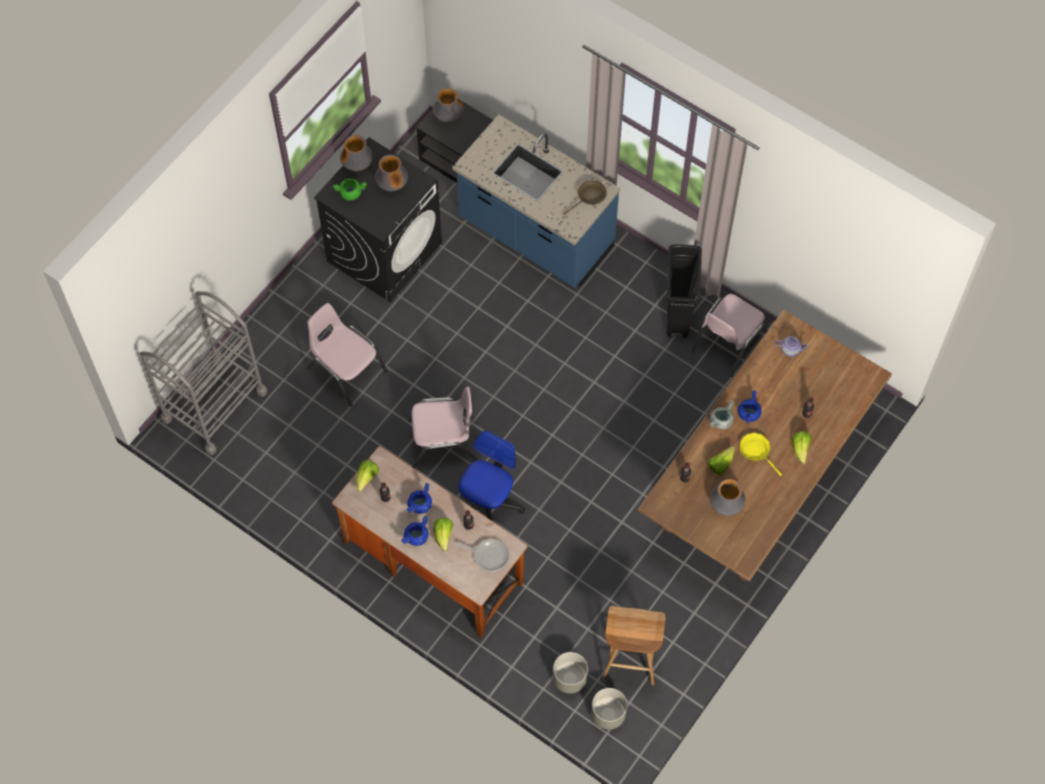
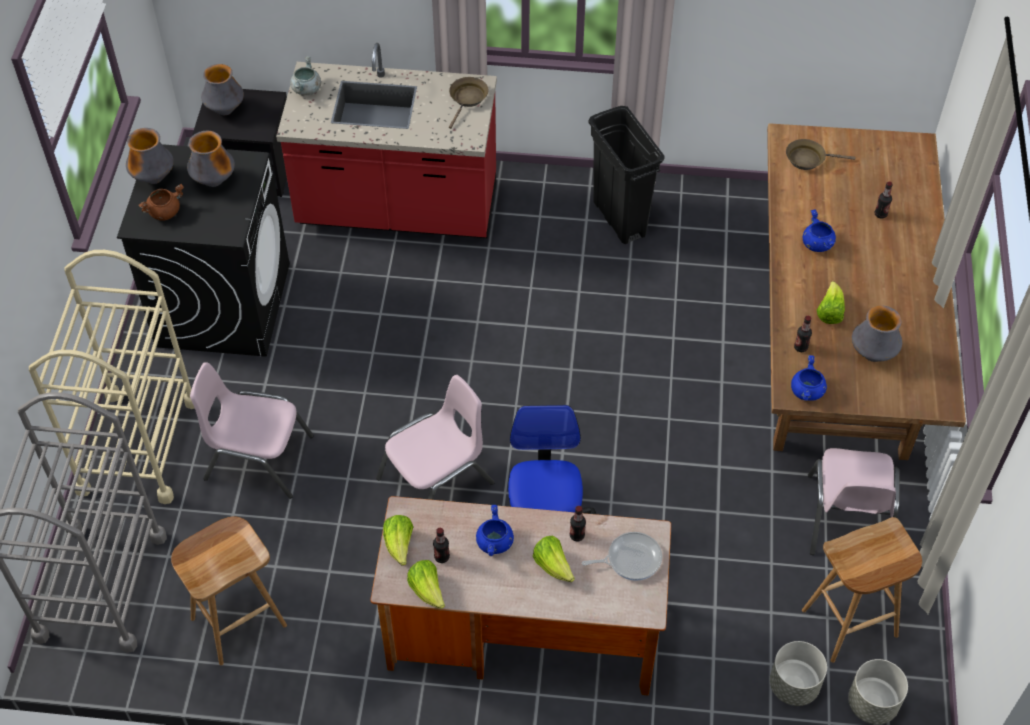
camera: 30 degrees left, 10 degrees down
(279, 468) = (239, 620): none -> brown stool
(282, 325) = (138, 446): none -> beige cart
(351, 193) = (164, 212): green cooking pot -> brown cooking pot
(416, 537) = (517, 586): blue cooking pot -> blue cooking pot (807, 392)
(535, 235) = (397, 209): blue counter -> red counter
(721, 421) = (793, 267): grey cooking pot -> grey cooking pot (306, 89)
(728, 342) = (695, 220): pink chair -> pink chair (846, 518)
(756, 451) = (858, 279): yellow frying pan -> none
(790, 349) = (808, 159): teapot -> brown frying pan
(800, 449) = (904, 254): lettuce -> lettuce (427, 590)

